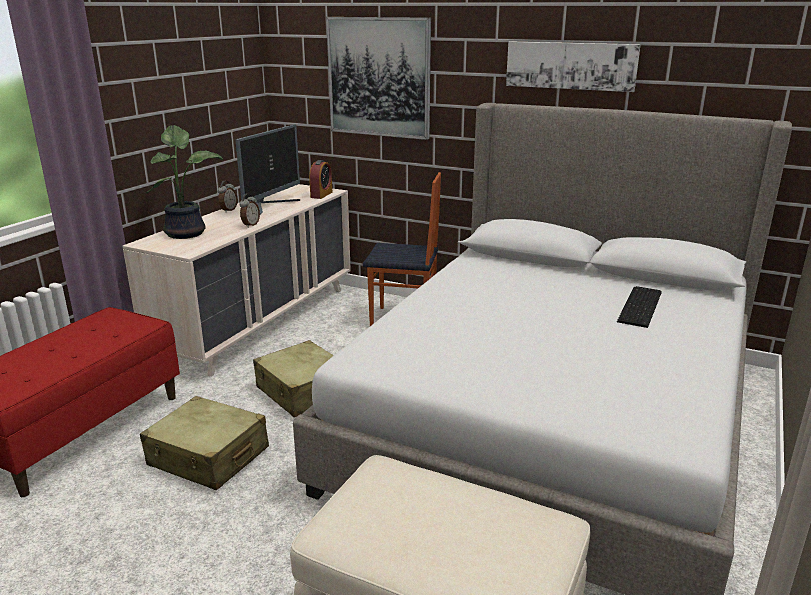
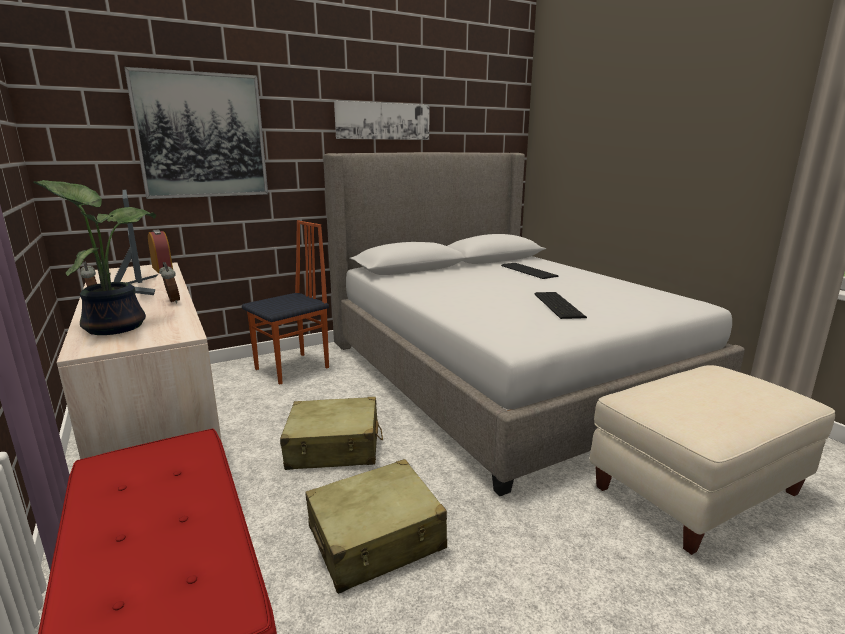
camera: 55 degrees left, 5 degrees down
(511, 353) = (559, 305): none -> keyboard

